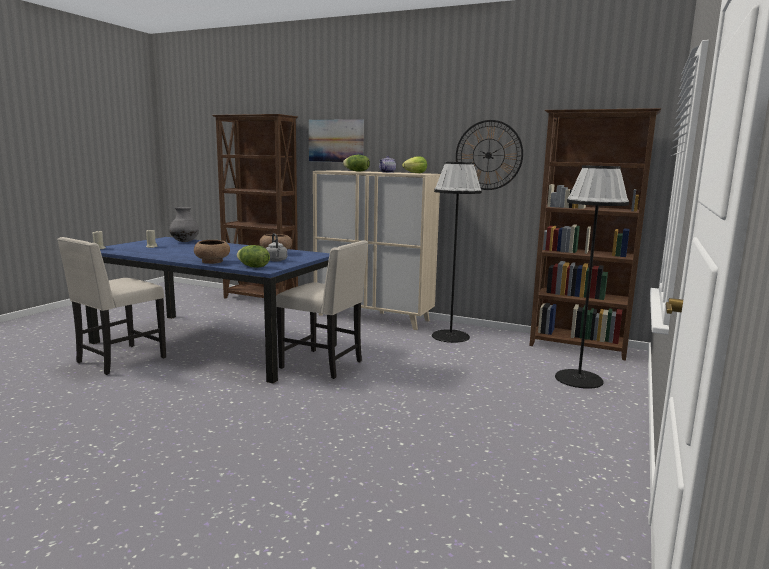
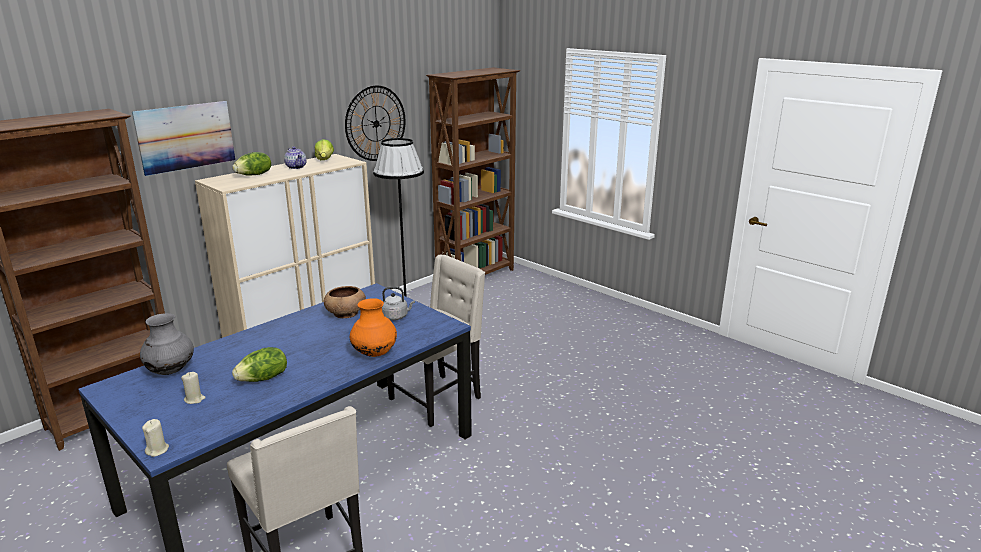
camera: 70 degrees left, 10 degrees up
(212, 262) = (375, 354): brown bowl -> orange vase
(253, 267) = (427, 332): lettuce -> lettuce (263, 378)
(579, 379) = (538, 295): black floor lamp -> none

